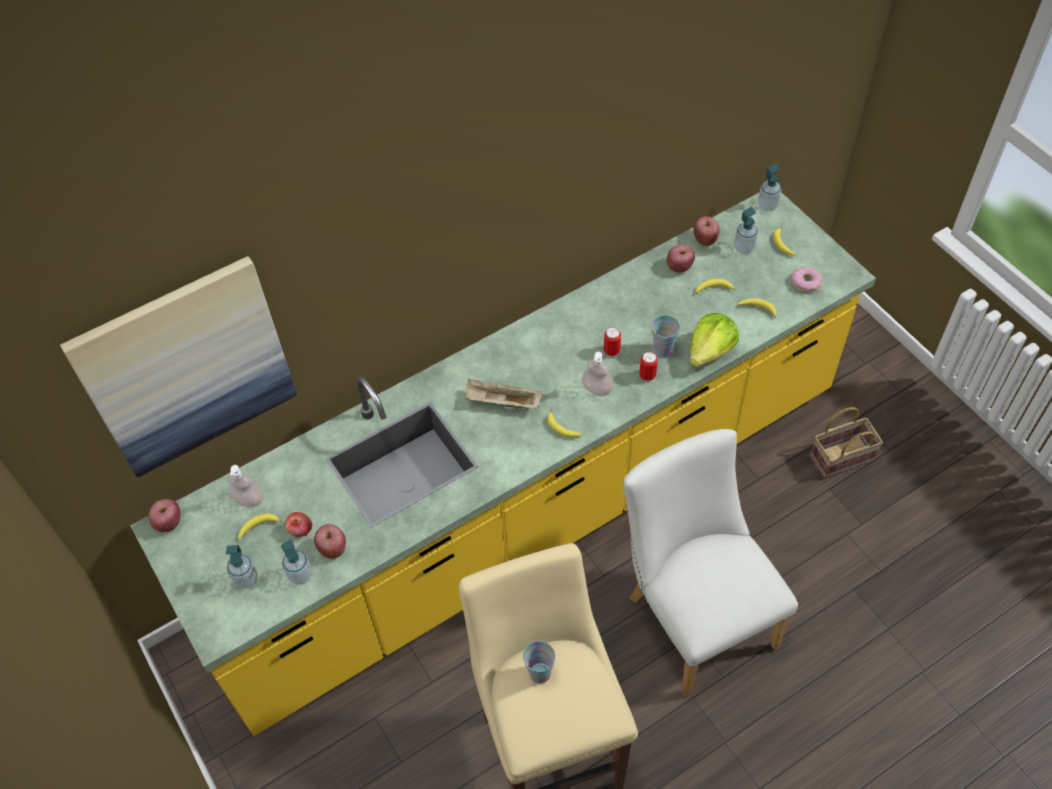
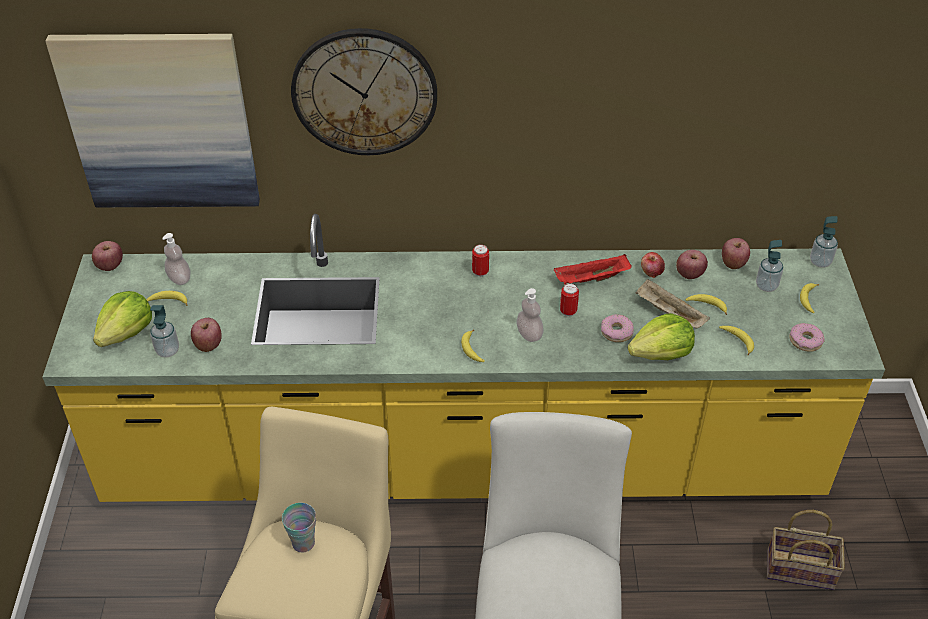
camera: 30 degrees right, 10 degrees down
(246, 579) = (127, 332): soap dispenser -> lettuce
(300, 530) = (197, 319): apple -> apple (651, 272)
(377, 248) = (364, 92): none -> wall clock
(502, 402) = (438, 305): beige tray -> beige tray (668, 314)
(607, 312) = (591, 280): none -> red tray
(647, 375) = (584, 345): can -> can (480, 272)
(663, 350) = (616, 332): cup -> donut

